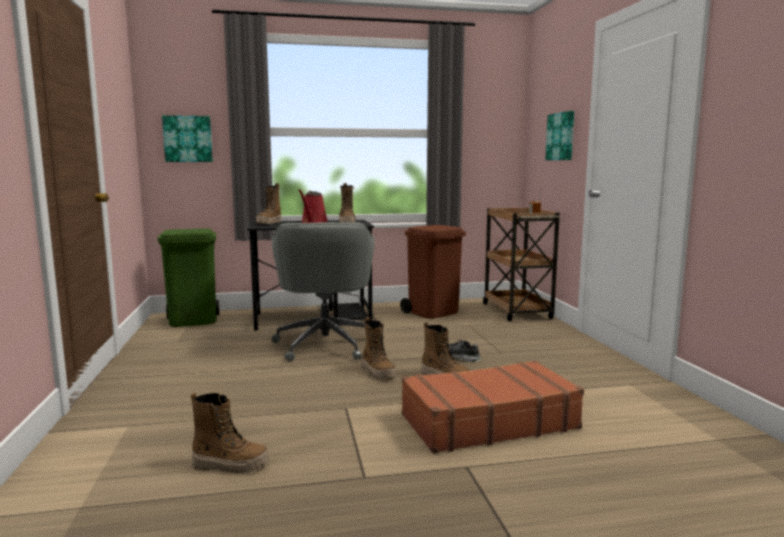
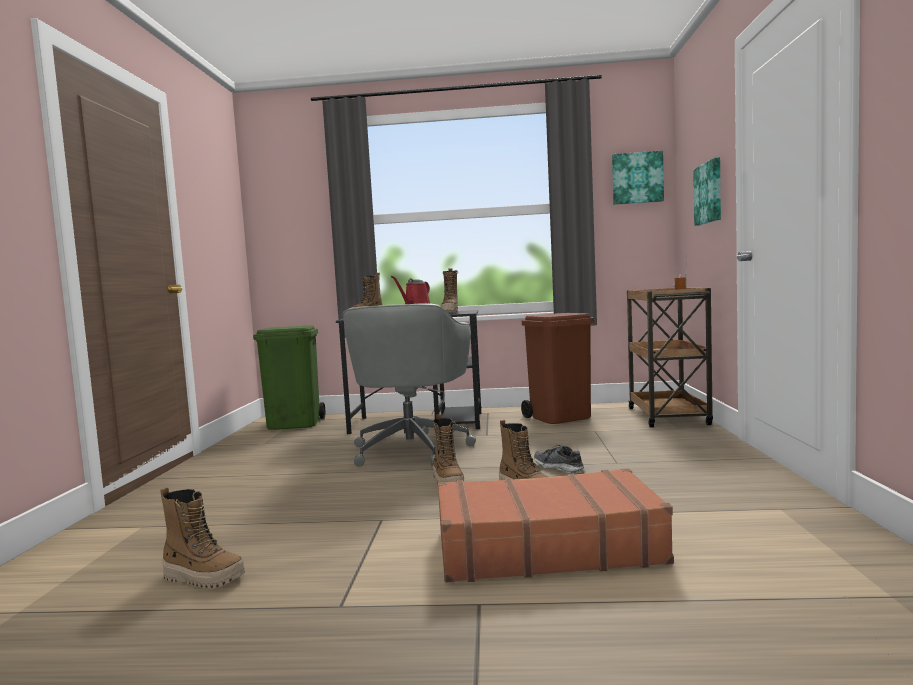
camera: 15 degrees right, 5 degrees down
(188, 139) = (293, 233): picture -> picture (637, 178)

